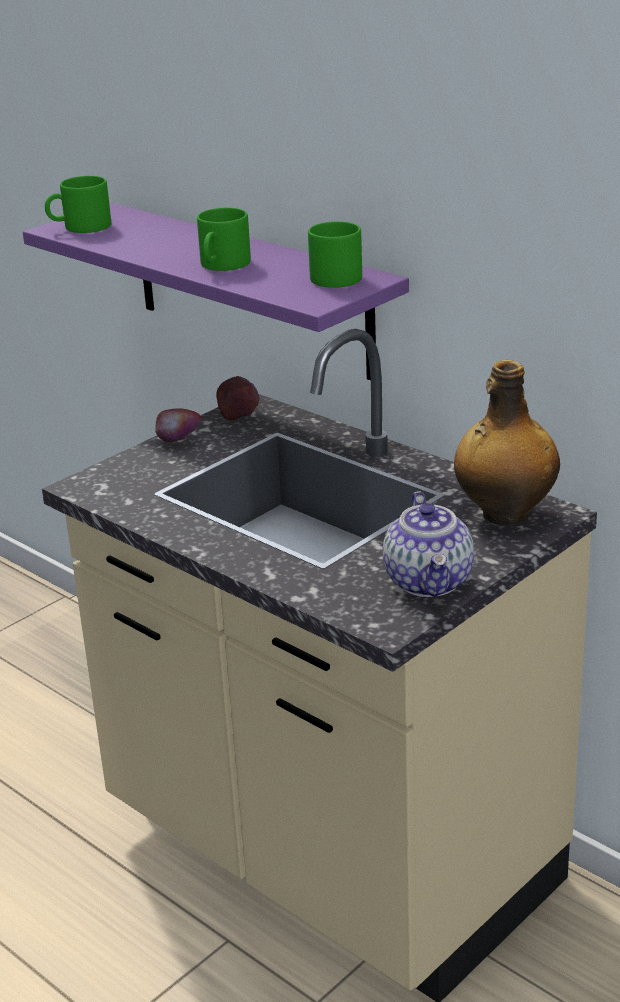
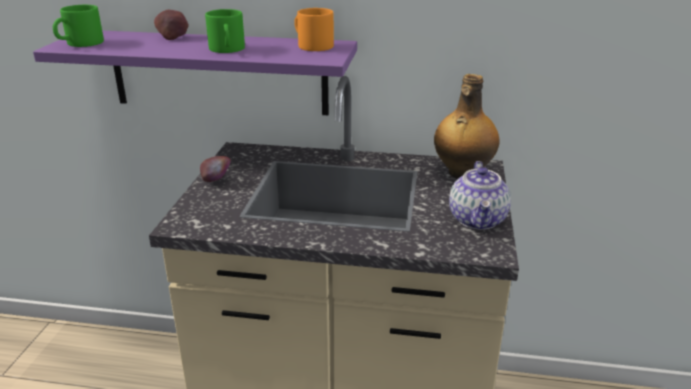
camera: 35 degrees left, 0 degrees up
(239, 414) = (235, 156): apple -> apple (173, 37)
(333, 275) = (311, 45): green mug -> orange mug
(430, 582) = (478, 220): teapot -> teapot turned 45 degrees clockwise

